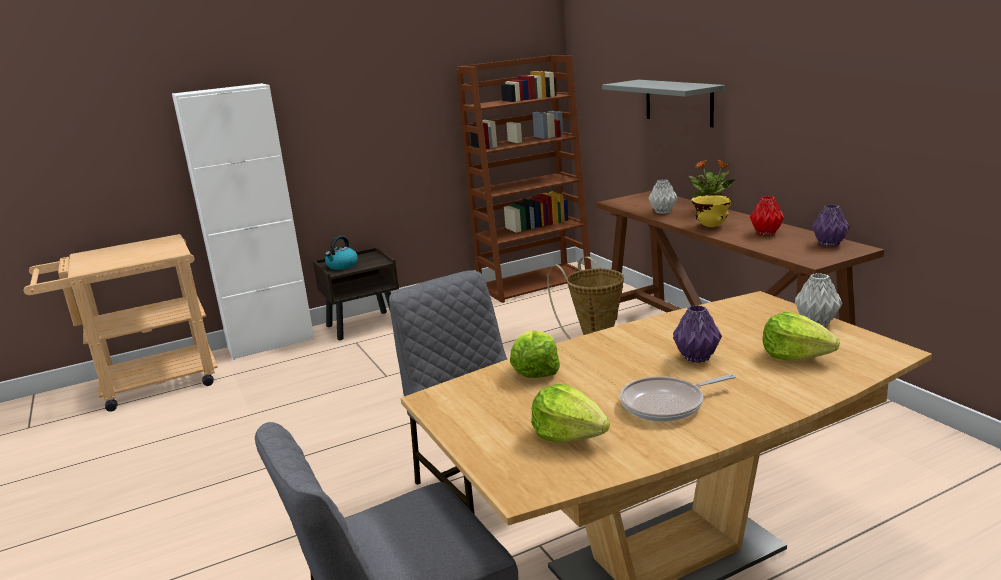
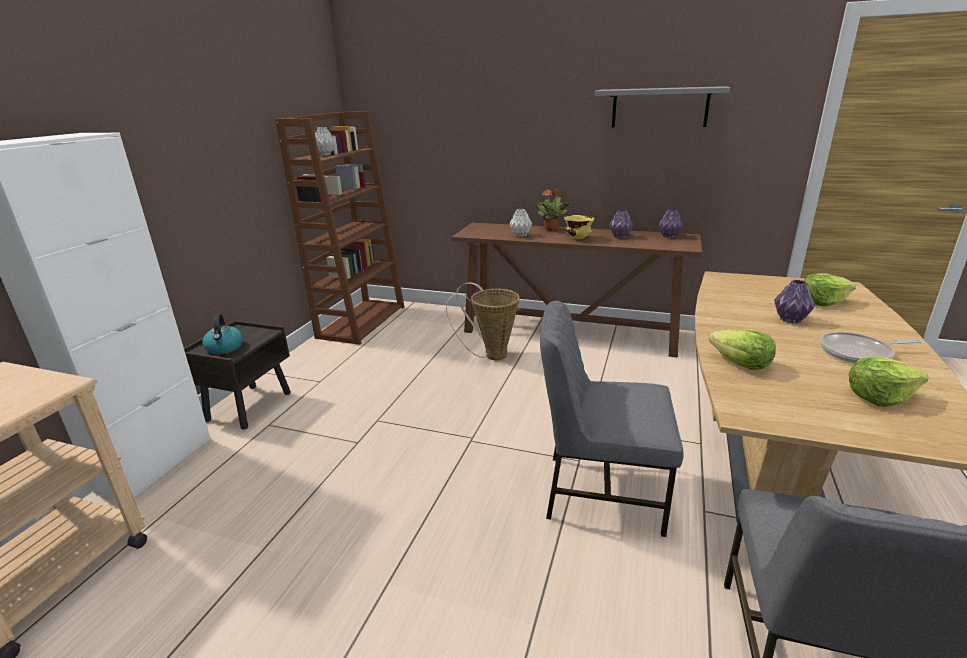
camera: 45 degrees left, 5 degrees up
(667, 404) = (858, 353): frying pan -> frying pan turned 60 degrees clockwise
(678, 102) = (495, 148): grey shelf -> grey shelf (659, 107)
(766, 233) = (620, 236): red vase -> purple vase
(817, 322) = (779, 281): grey vase -> grey vase (326, 154)

